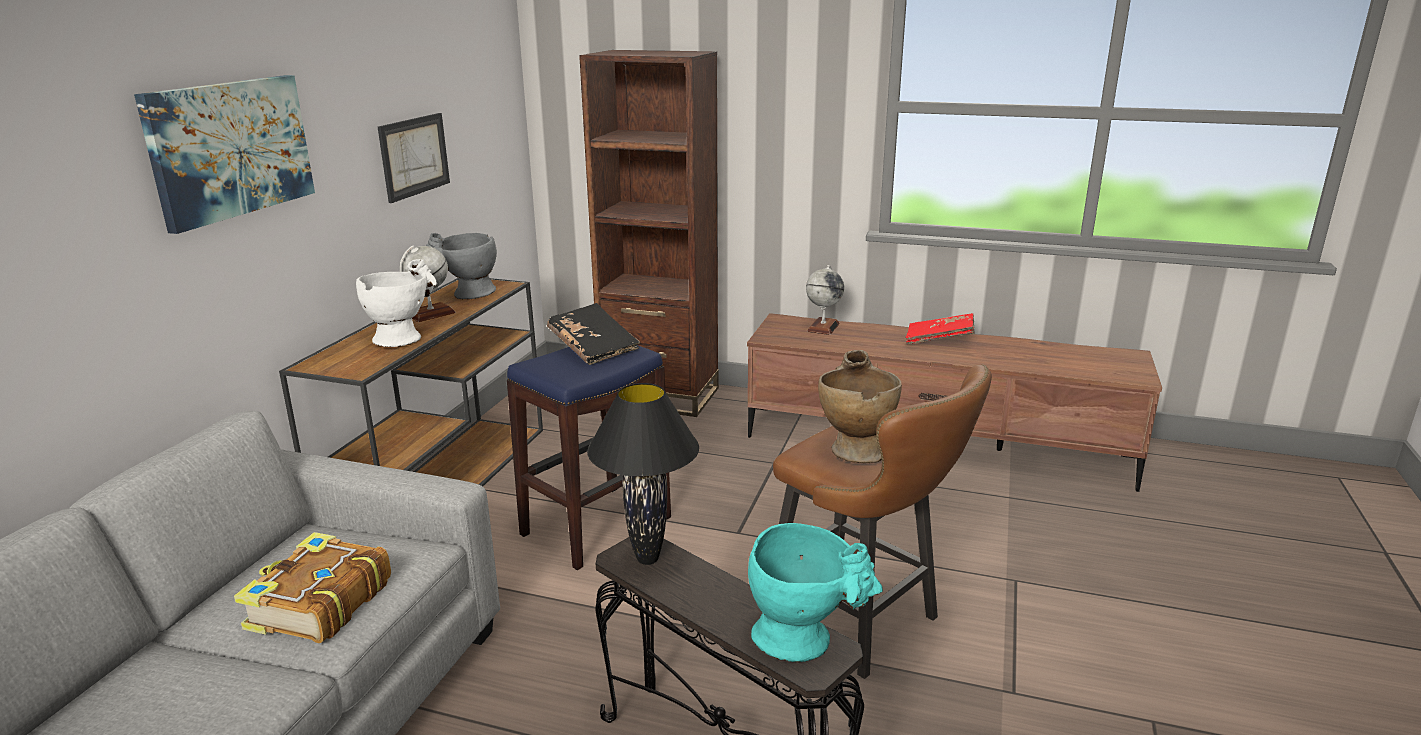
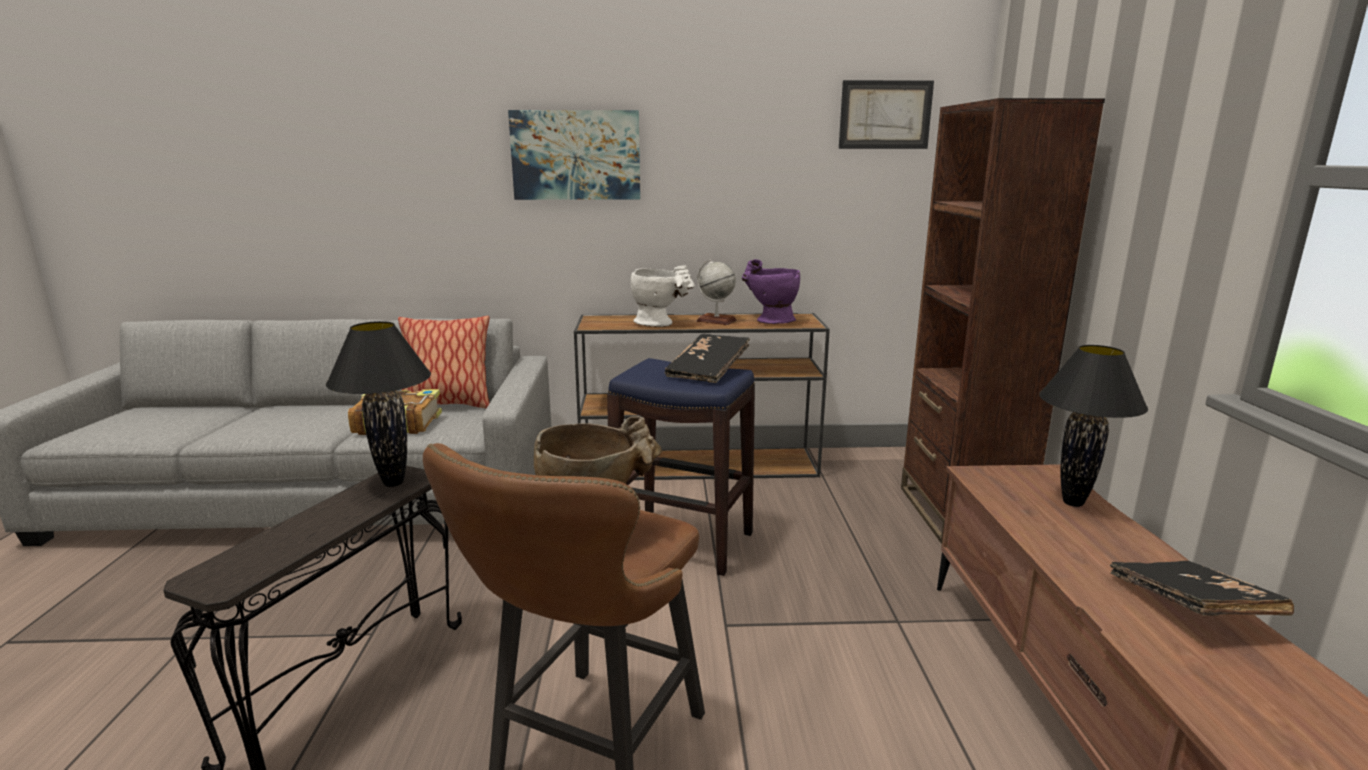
camera: 70 degrees right, 5 degrees down
(261, 566) = (447, 404): none -> pillow
(414, 156) = (775, 194): picture -> picture (885, 115)
(467, 295) = (769, 321): grey vase -> purple vase
(806, 641) = (243, 570): turquoise vase -> none
(823, 327) = (1074, 503): globe -> black table lamp
(939, 340) = (1190, 607): red book -> black book

